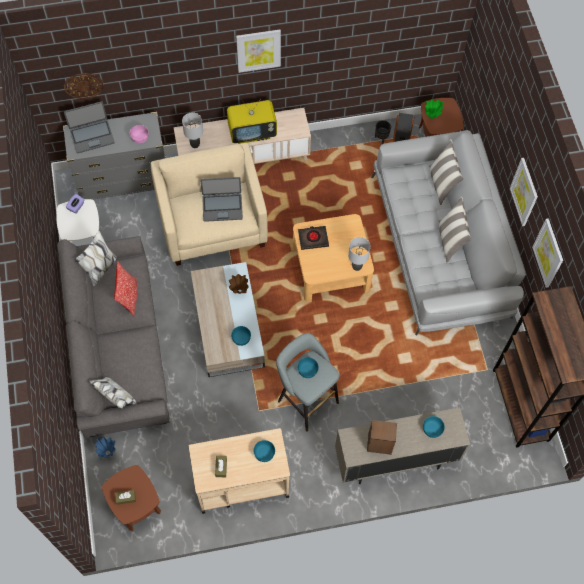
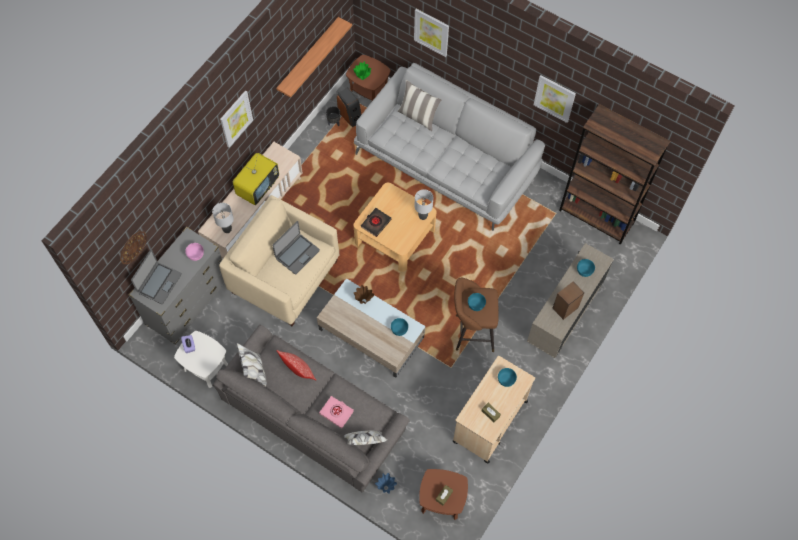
camera: 45 degrees left, 0 degrees up
(120, 354) = (336, 412): none -> pink book
(305, 399) = (471, 333): grey stool -> brown stool
(381, 54) = (308, 57): none -> shelf
(450, 240) = (462, 148): pillow -> none
(524, 192) = (499, 73): picture -> picture (431, 32)

